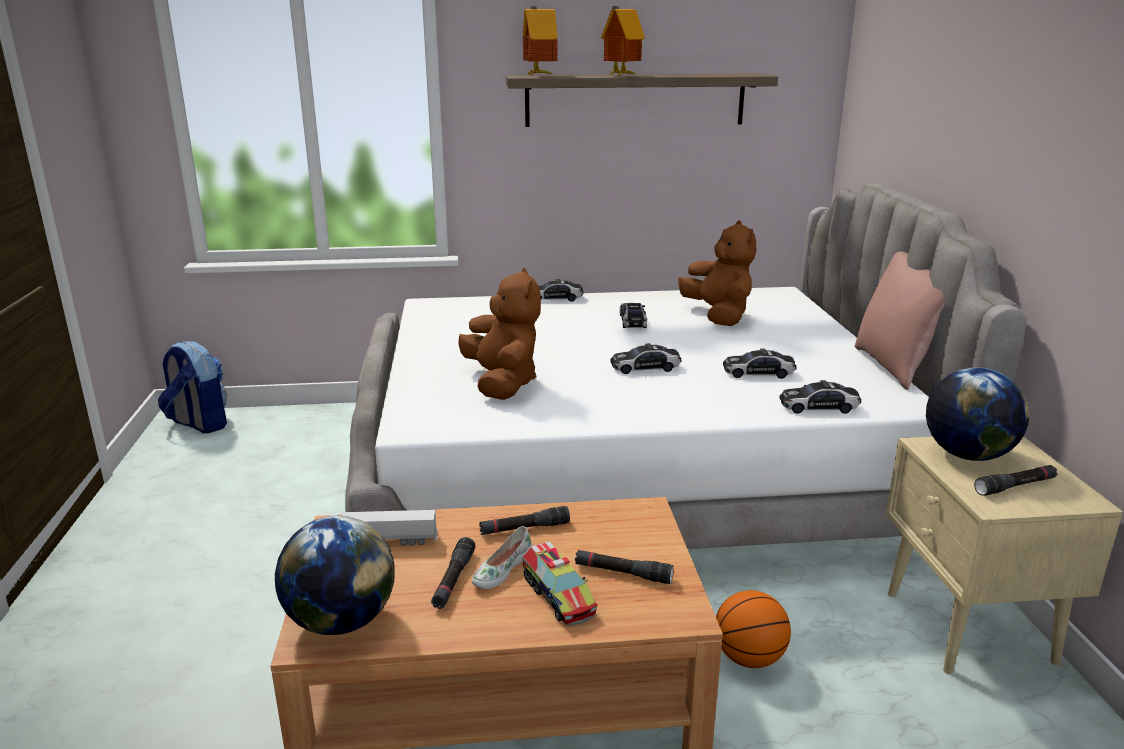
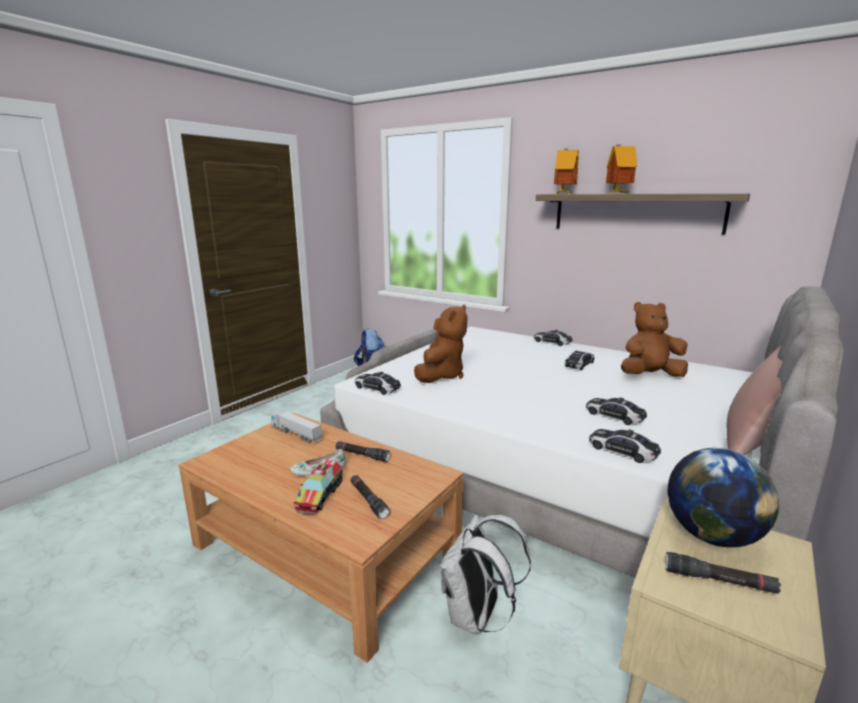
camera: 40 degrees right, 5 degrees down
(341, 621) = (226, 459): globe -> none
(453, 580) = (292, 464): black flashlight -> none
(645, 368) = (538, 391): toy car -> toy car (377, 388)
(718, 316) = (649, 376): brown plush toy -> brown plush toy turned 120 degrees counterclockwise
(749, 658) = (476, 617): basketball -> white backpack

